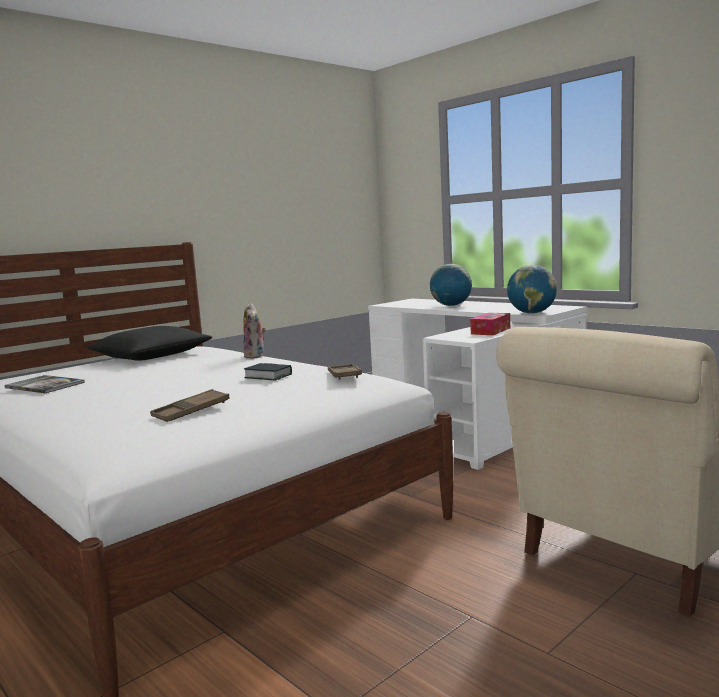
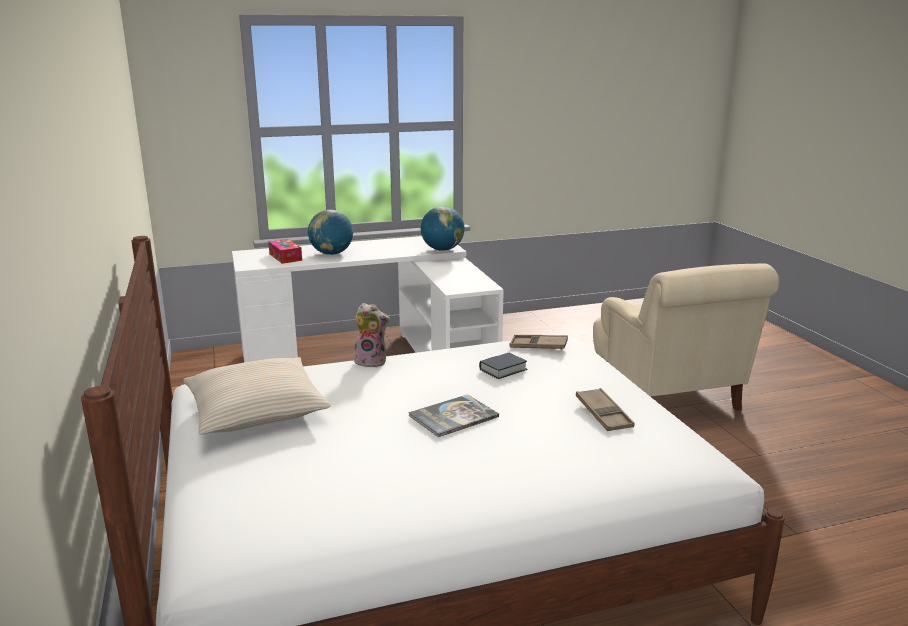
camera: 65 degrees left, 10 degrees up
(45, 385) = (361, 483): book -> book (453, 416)
(151, 356) = (256, 410): black pillow -> beige pillow
(490, 331) = (462, 274): tissue box -> tissue box (285, 257)

